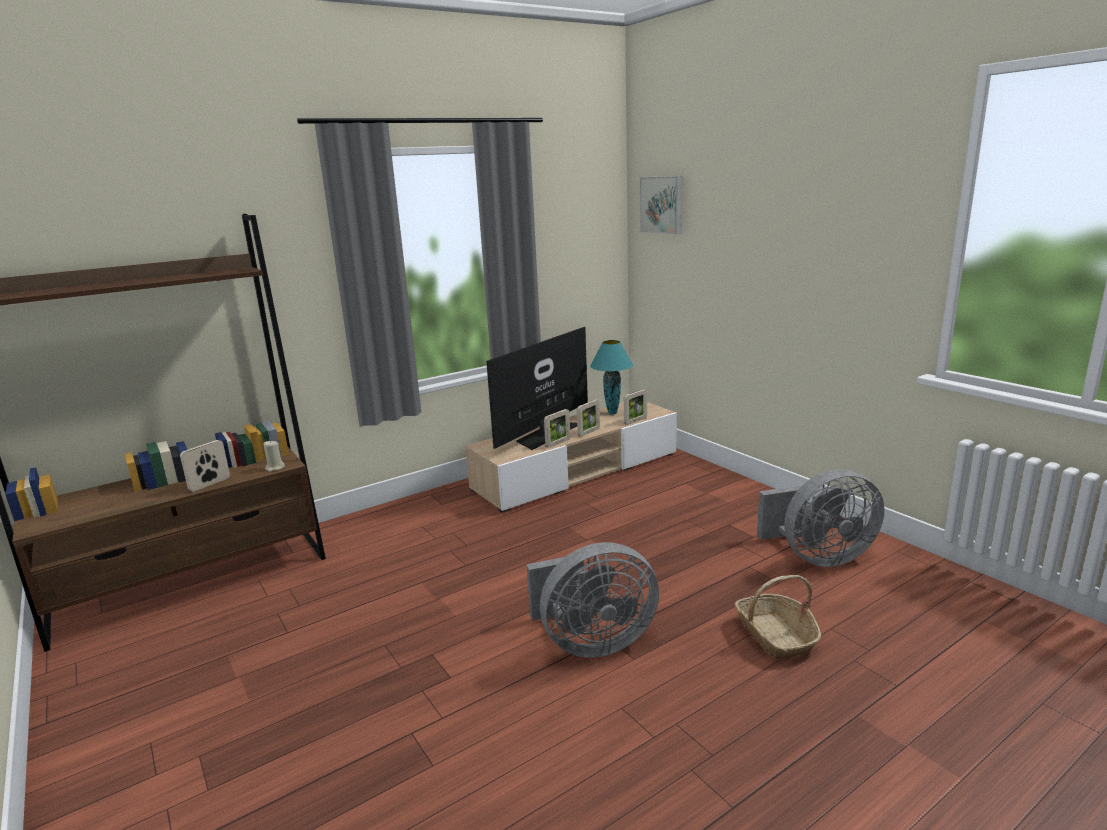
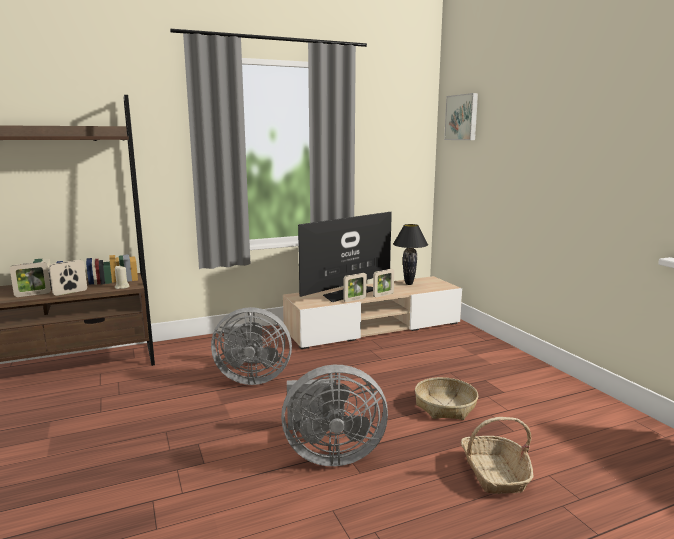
camera: 10 degrees right, 5 degrees down
(612, 413) = (408, 284): turquoise table lamp -> black table lamp
(635, 421) = (425, 291): picture frame -> picture frame (33, 294)
(697, 564) = (445, 406): none -> basket
(818, 557) = (557, 415): grey fan -> grey fan (251, 378)

